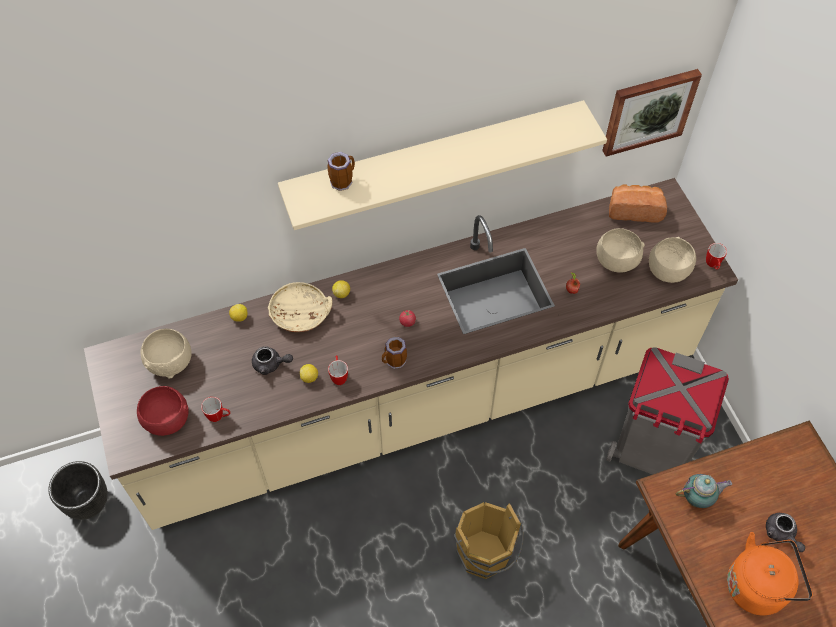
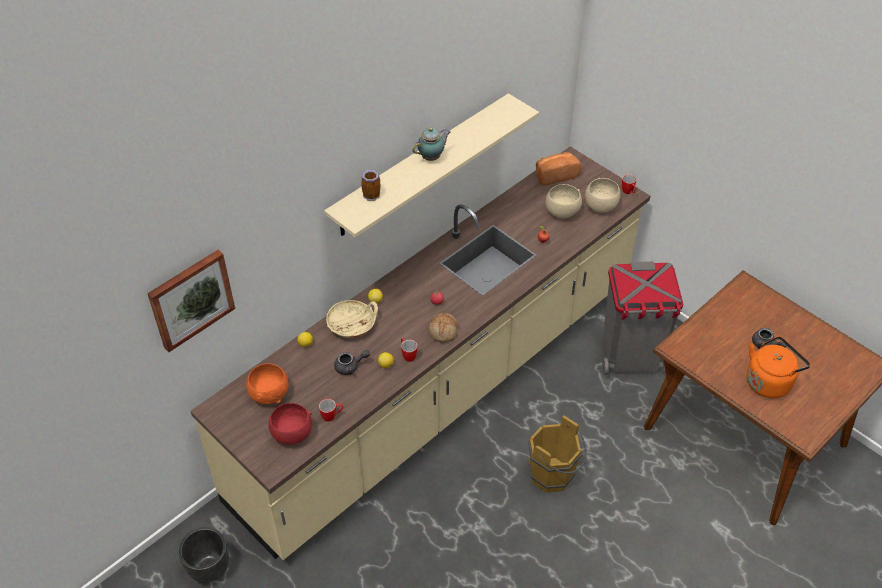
camera: 25 degrees left, 10 degrees down
(171, 362) = (270, 394): beige bowl -> orange bowl
(394, 362) = (443, 331): mug -> bread
(648, 110) = (547, 93): picture -> picture (190, 299)
(698, 498) = (700, 344): teapot -> teapot (432, 157)

